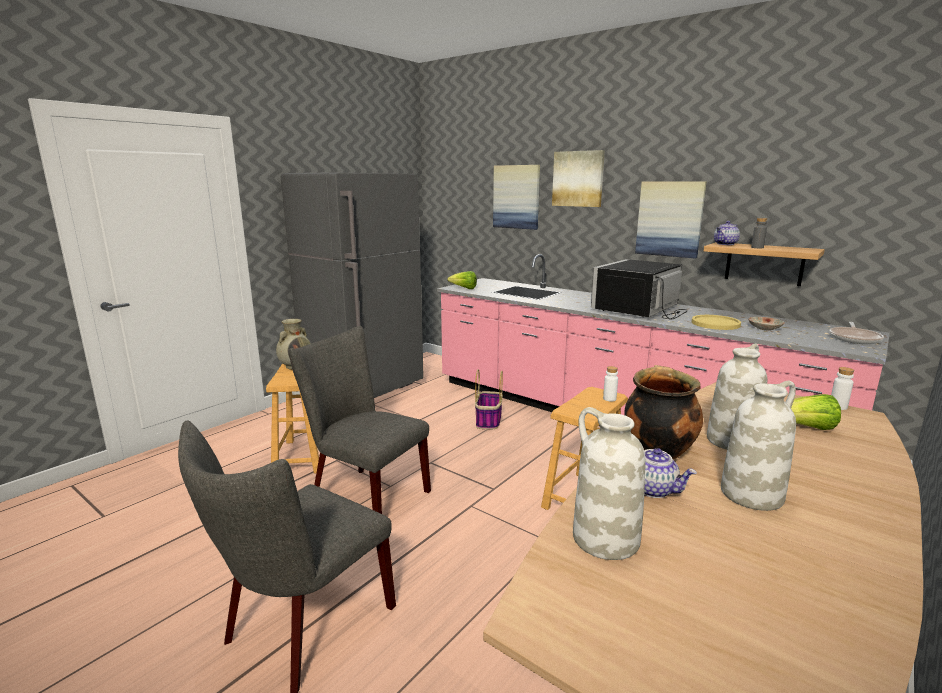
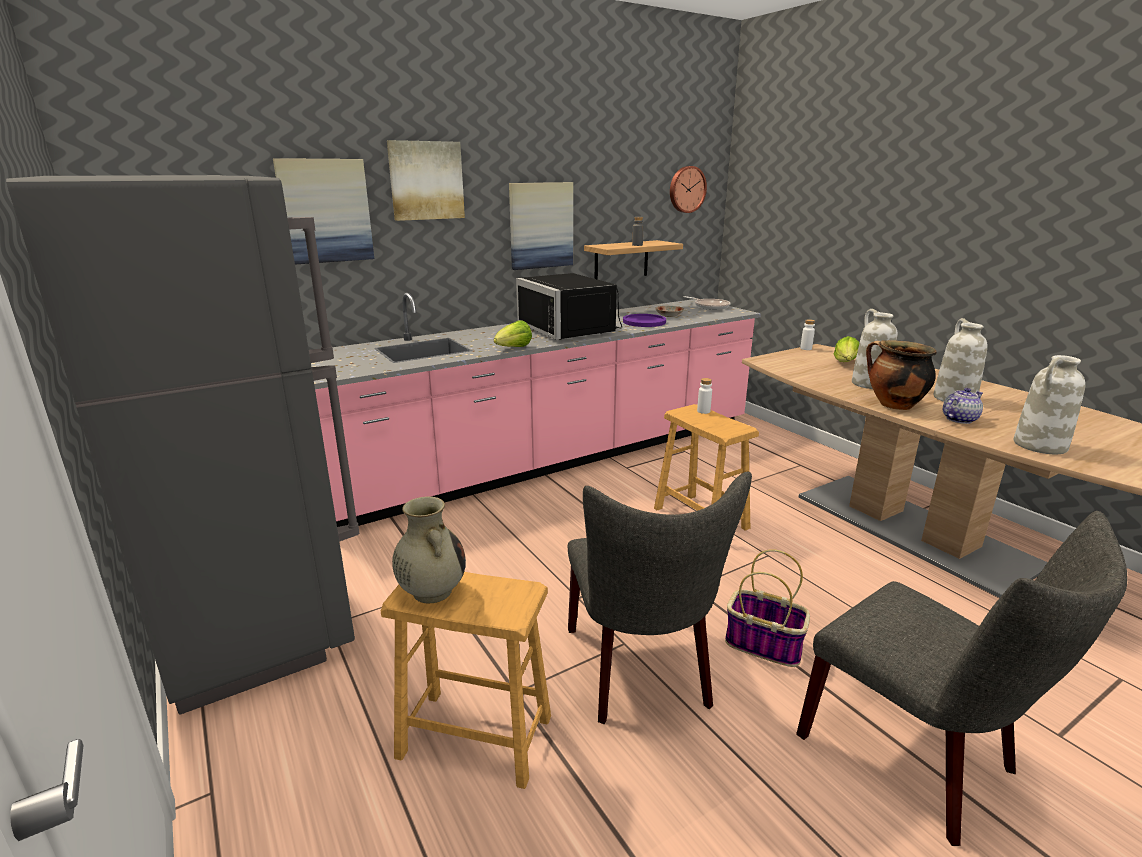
camera: 70 degrees left, 5 degrees up
(364, 496) = (641, 672): grey chair -> grey chair turned 60 degrees counterclockwise
(464, 288) = (343, 371): lettuce -> lettuce (513, 348)
(488, 421) = (494, 530): basket -> basket (764, 645)
(715, 323) = (644, 322): yellow plate -> purple plate
(725, 244) = (605, 246): teapot -> none
(886, 192) = (686, 189): none -> wall clock

